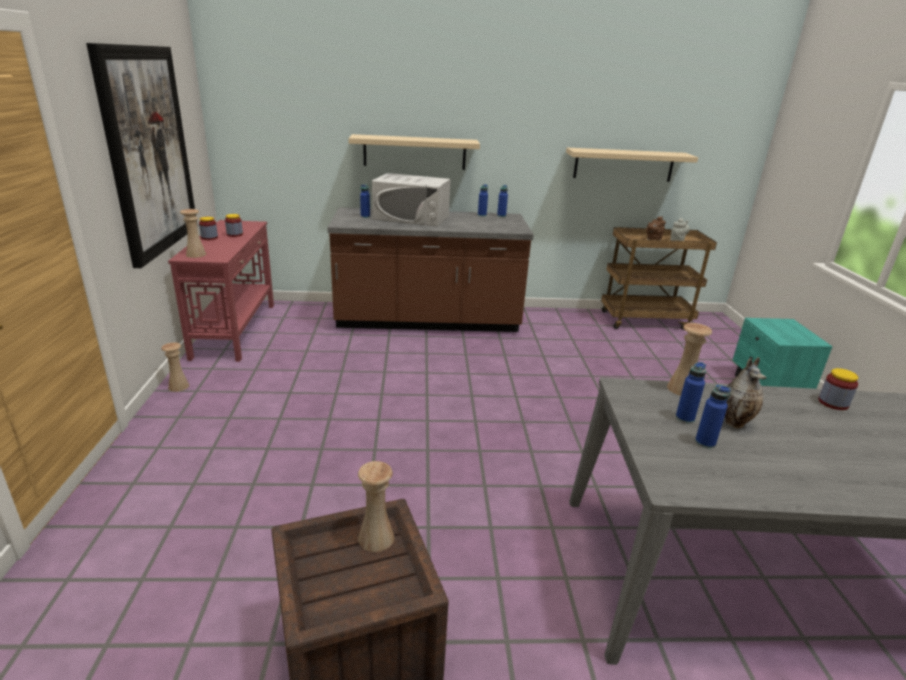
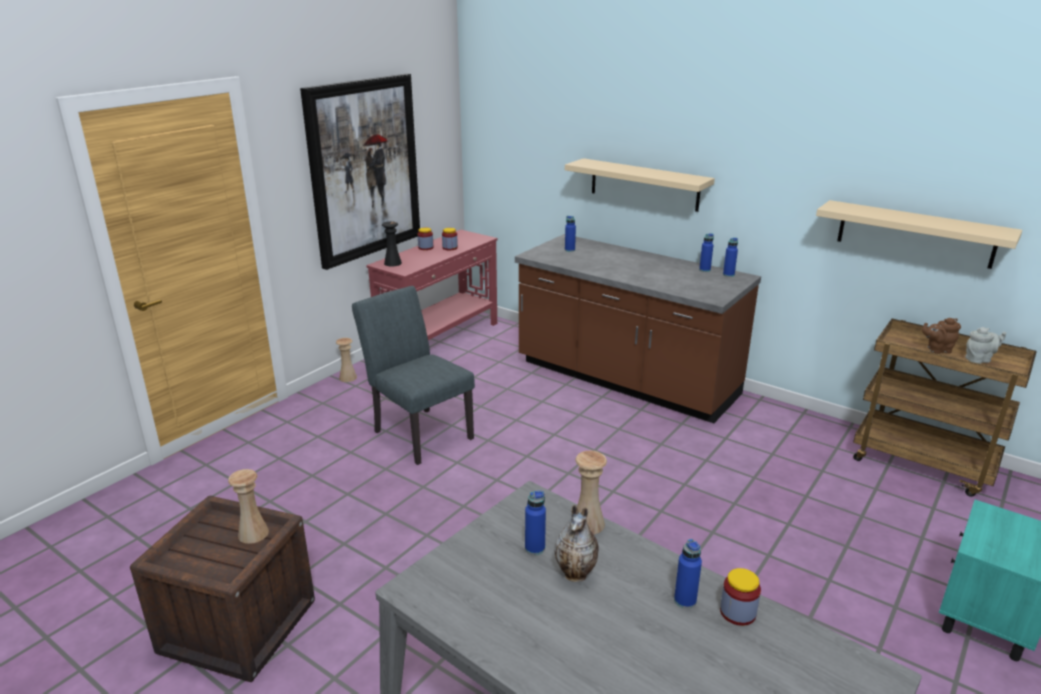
camera: 40 degrees right, 0 degrees up
(196, 254) = (393, 263): beige vase -> black vase
(313, 408) = (418, 432): none -> grey chair
(411, 217) = (616, 259): white microwave -> none
(705, 442) = (510, 575): blue bottle -> blue bottle (685, 600)

